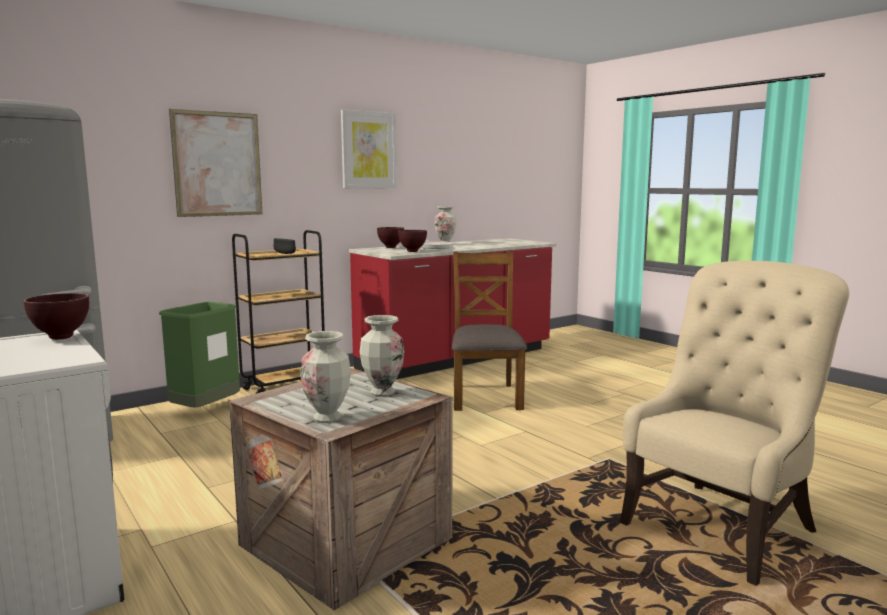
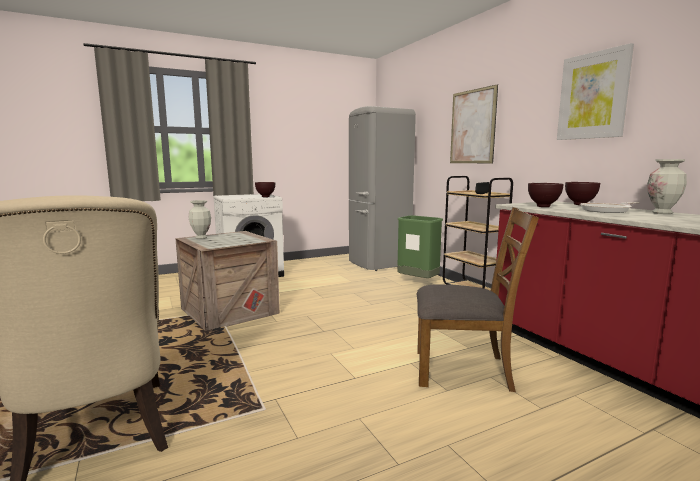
camera: 100 degrees right, 0 degrees up
(382, 393) = (224, 243): vase -> none

